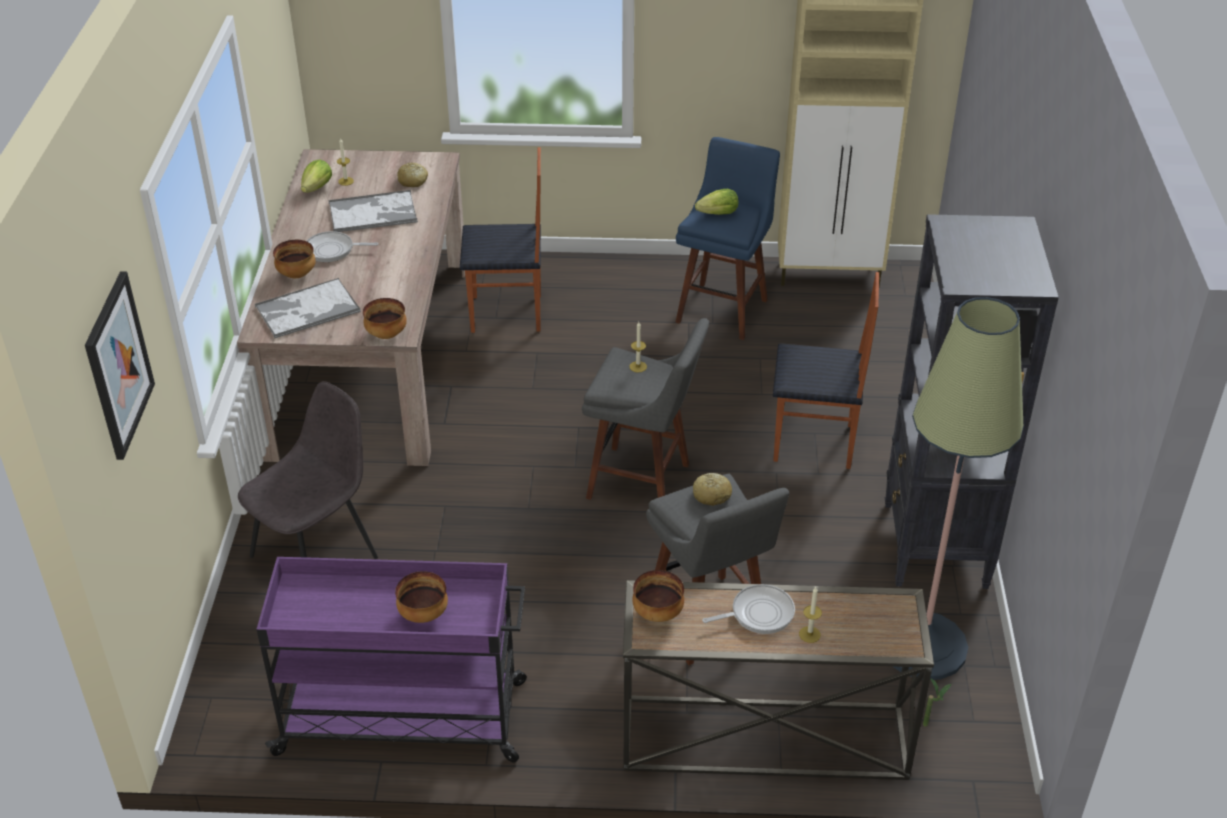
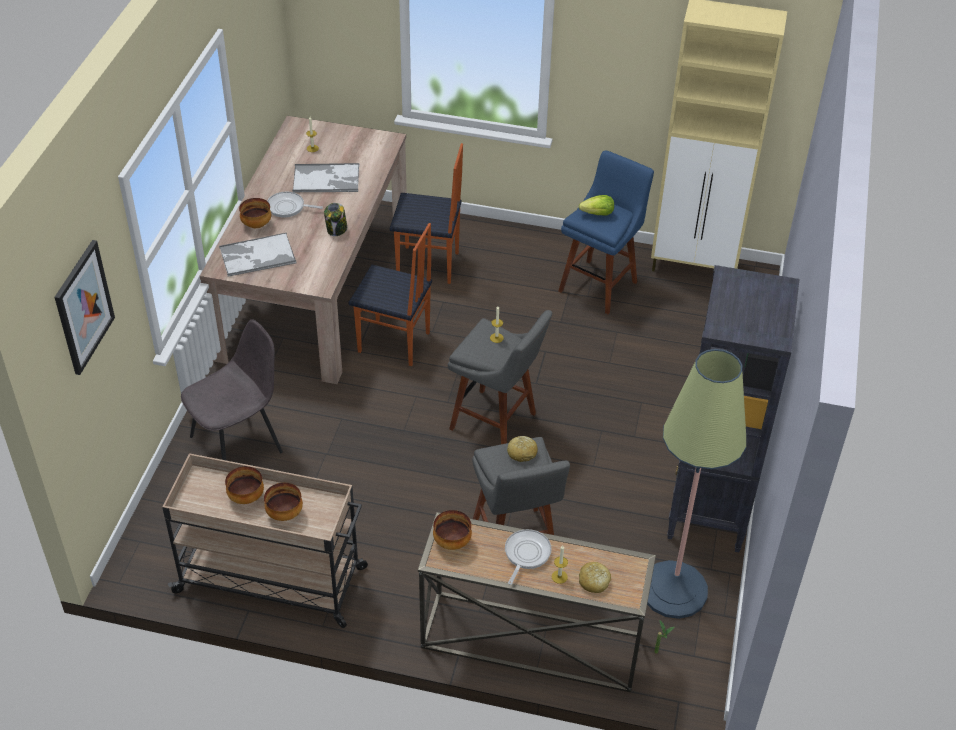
camera: 10 degrees right, 5 degrees up
(317, 188) = (289, 151): lettuce -> none
(387, 334) = (311, 285): bowl -> bowl (247, 497)
(402, 267) = (336, 230): none -> jar
(405, 717) = (273, 580): purple cart -> beige cart
(413, 181) = (363, 155): bread -> bread (594, 581)
(758, 614) = (526, 554): frying pan -> frying pan turned 60 degrees counterclockwise
(814, 444) = (638, 411): chair -> chair (394, 343)

